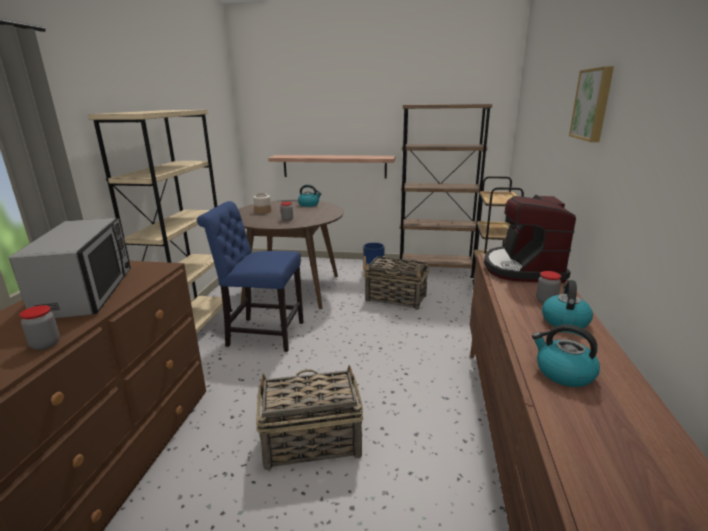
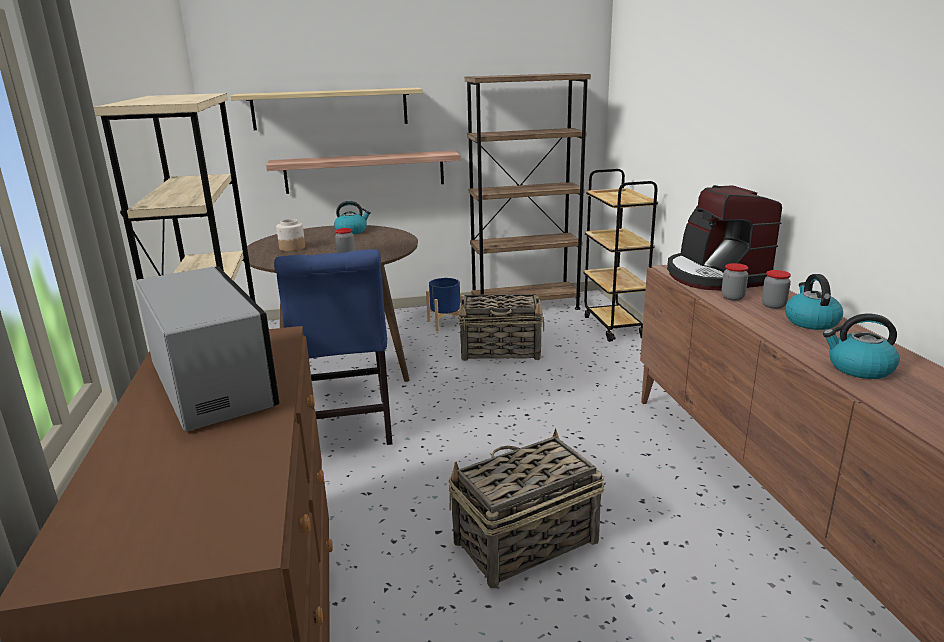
camera: 20 degrees left, 0 degrees up
(46, 344) = (260, 453): jar -> jar (732, 297)
(261, 334) = (347, 429): blue chair -> blue chair turned 90 degrees counterclockwise
(314, 123) = (330, 108): none -> shelf
(593, 104) = (778, 74): picture -> none

